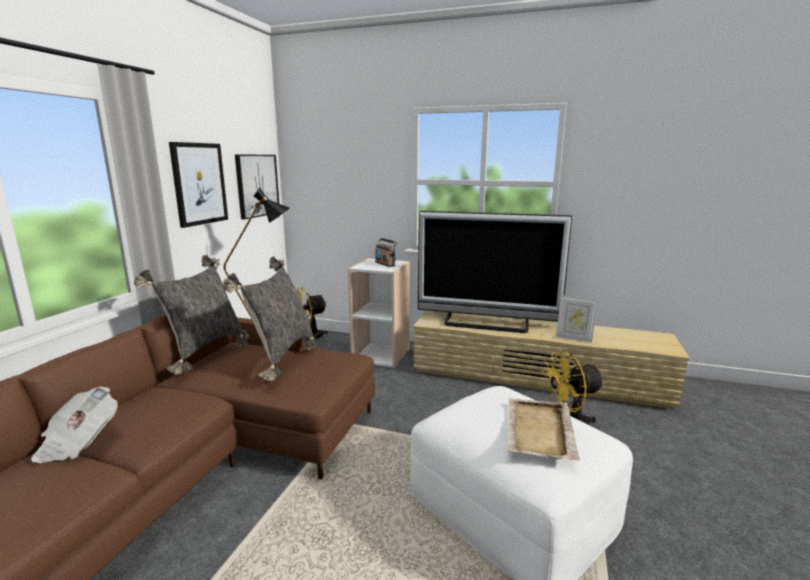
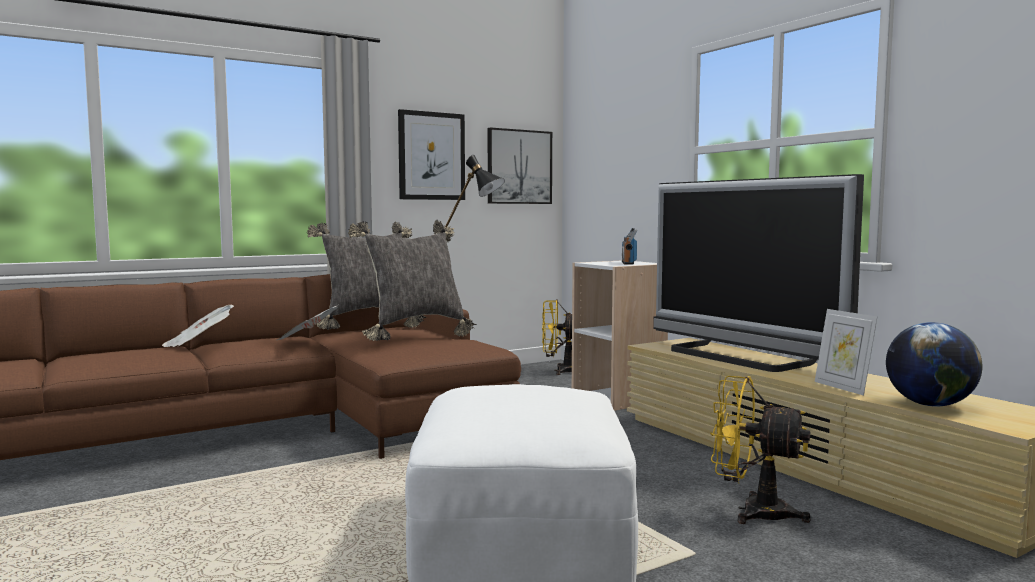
camera: 40 degrees right, 10 degrees down
(198, 397) = (307, 340): none -> newspaper
(539, 430) = (519, 406): beige tray -> none
(623, 342) = (929, 405): none -> globe

